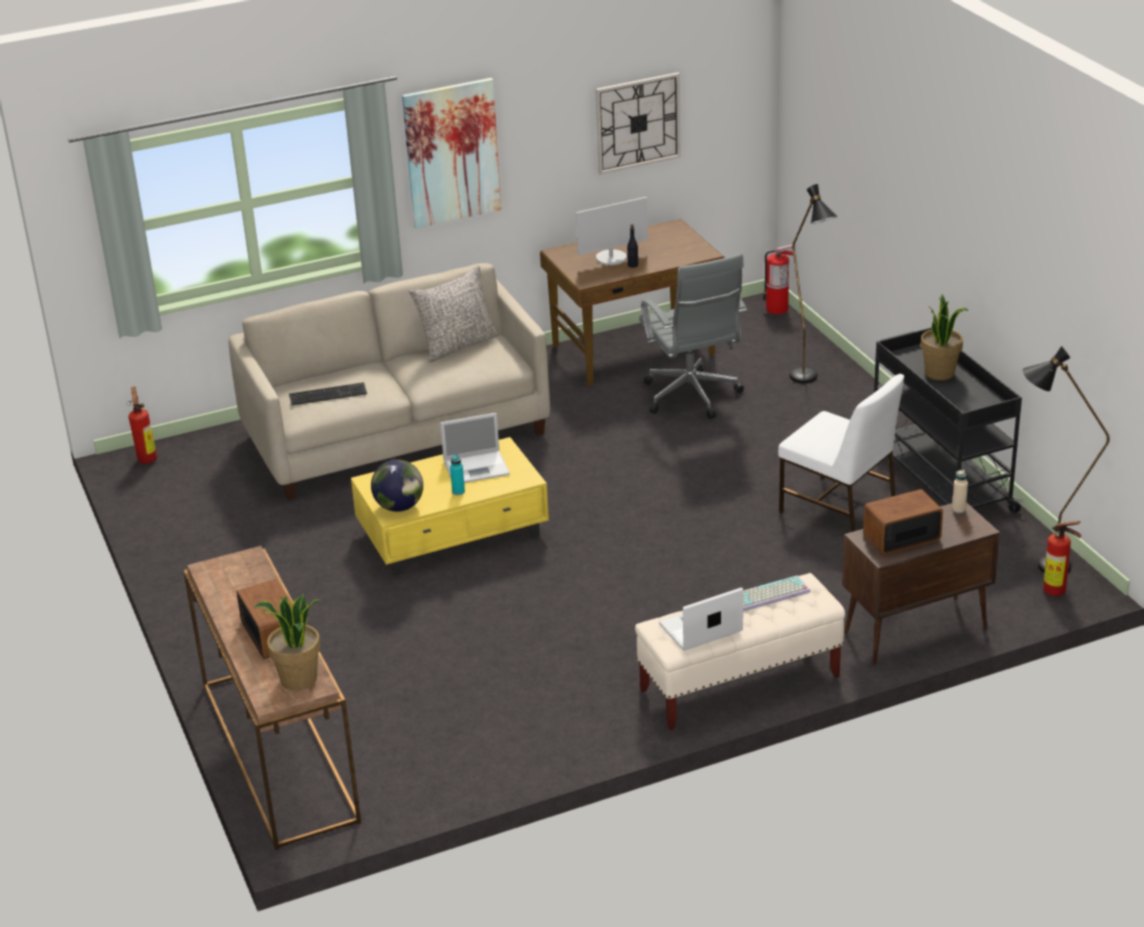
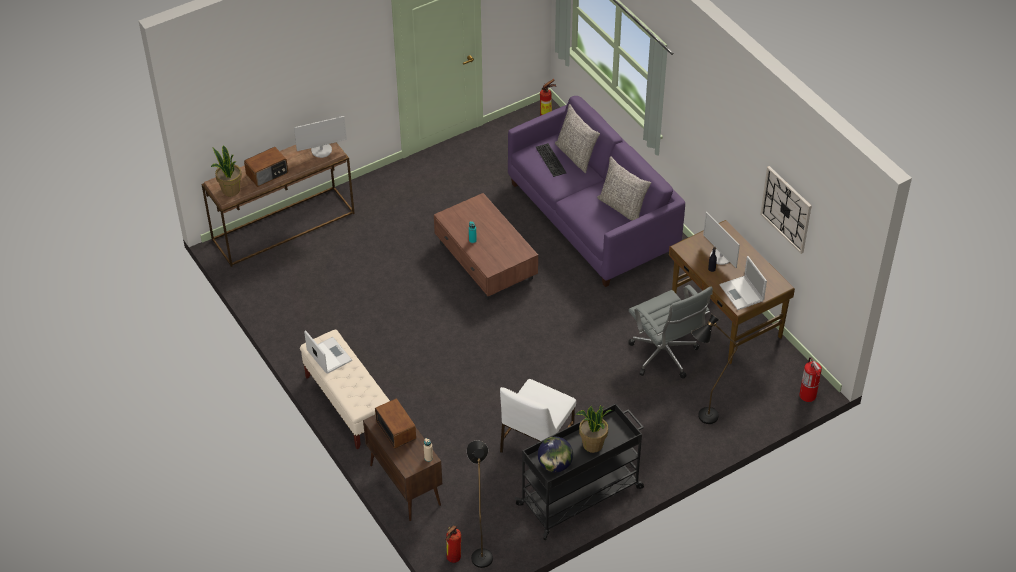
camera: 80 degrees right, 15 degrees up
(237, 571) = (321, 150): none -> monitor
(327, 374) = (576, 155): none -> grey pillow
(397, 434) = (592, 218): beige sofa -> purple sofa
(399, 507) = (453, 218): globe -> globe (555, 465)
(452, 153) = (699, 121): picture -> none
(454, 533) = (486, 261): yellow coffee table -> brown coffee table
(477, 467) = (500, 245): laptop -> laptop (742, 293)
(692, 398) = (665, 357): grey office chair -> grey office chair turned 90 degrees counterclockwise
(769, 595) = (362, 383): keyboard -> none

